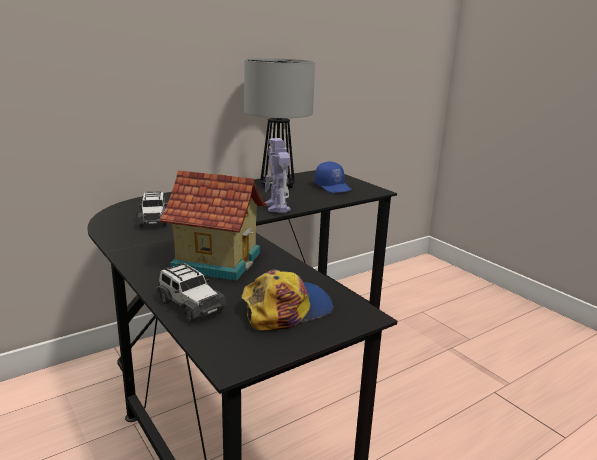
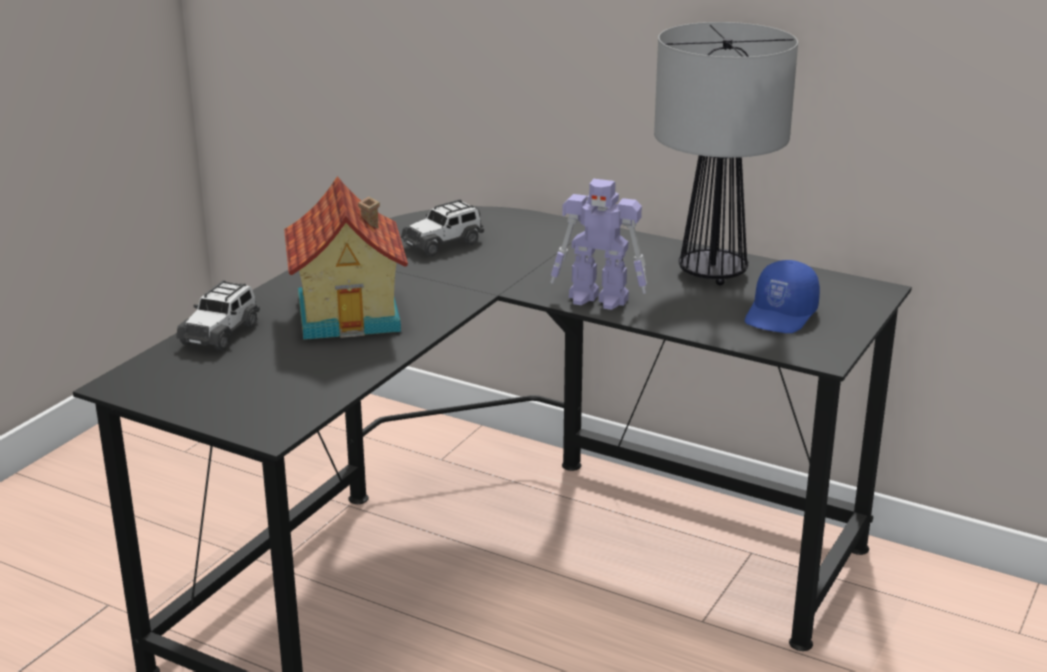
camera: 65 degrees right, 5 degrees up
(277, 207) = (599, 299): toy robot -> toy robot turned 120 degrees counterclockwise
(287, 309) = (253, 384): cap -> none

